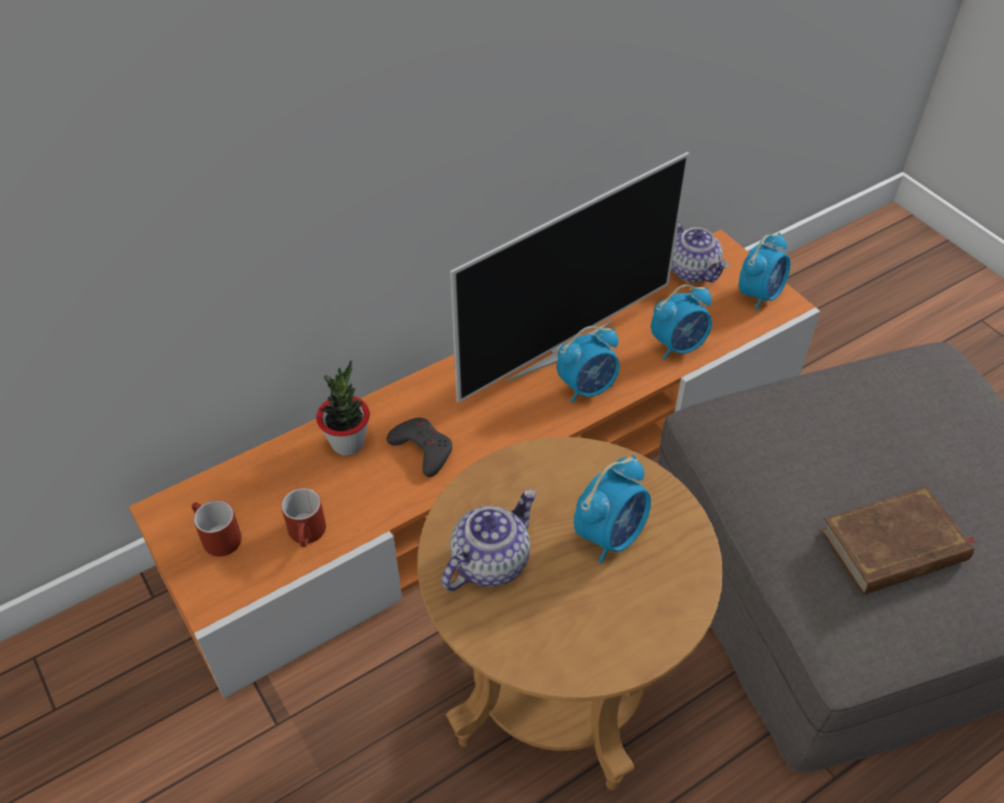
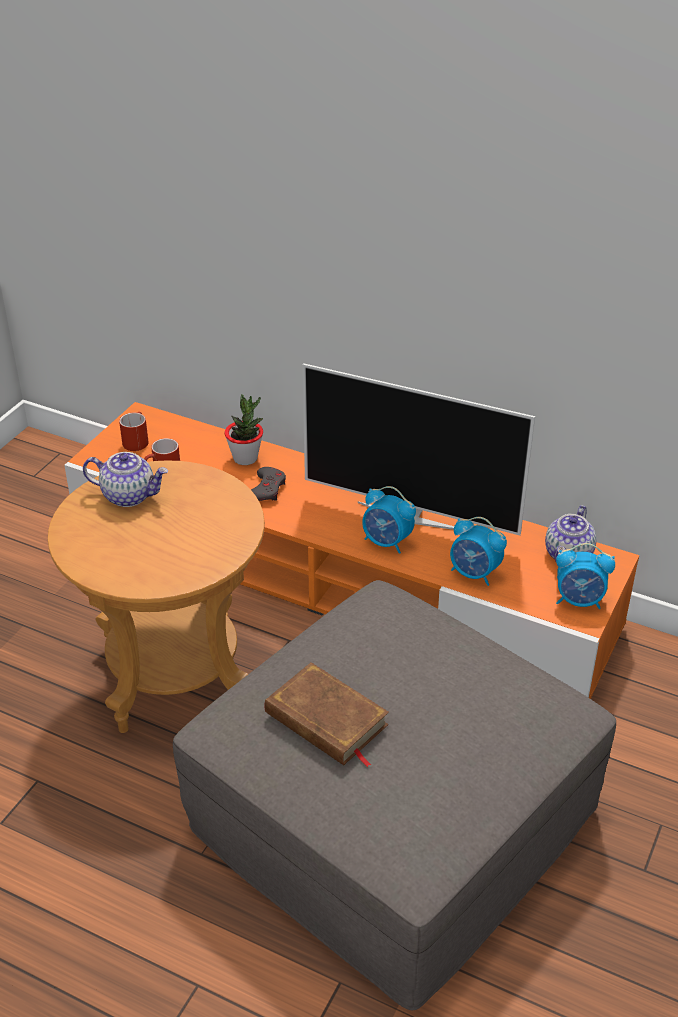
camera: 60 degrees right, 10 degrees down
(610, 535) = (183, 536): alarm clock -> none

